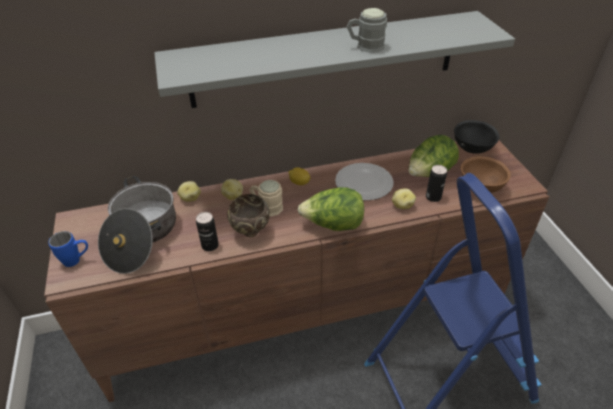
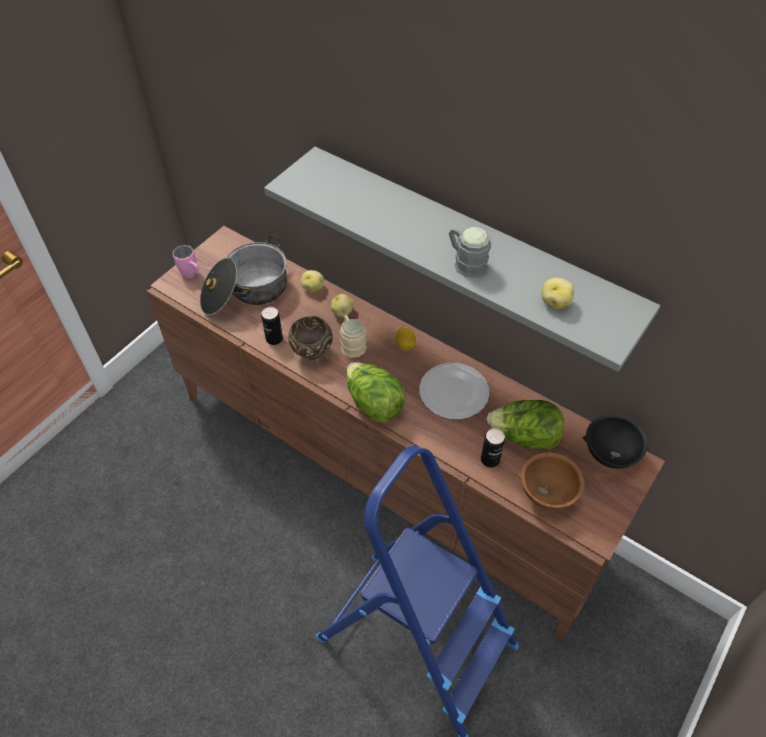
camera: 50 degrees right, 10 degrees up
(77, 260) = (192, 276): blue mug -> pink mug
(402, 205) = (451, 441): potato -> potato (555, 301)

